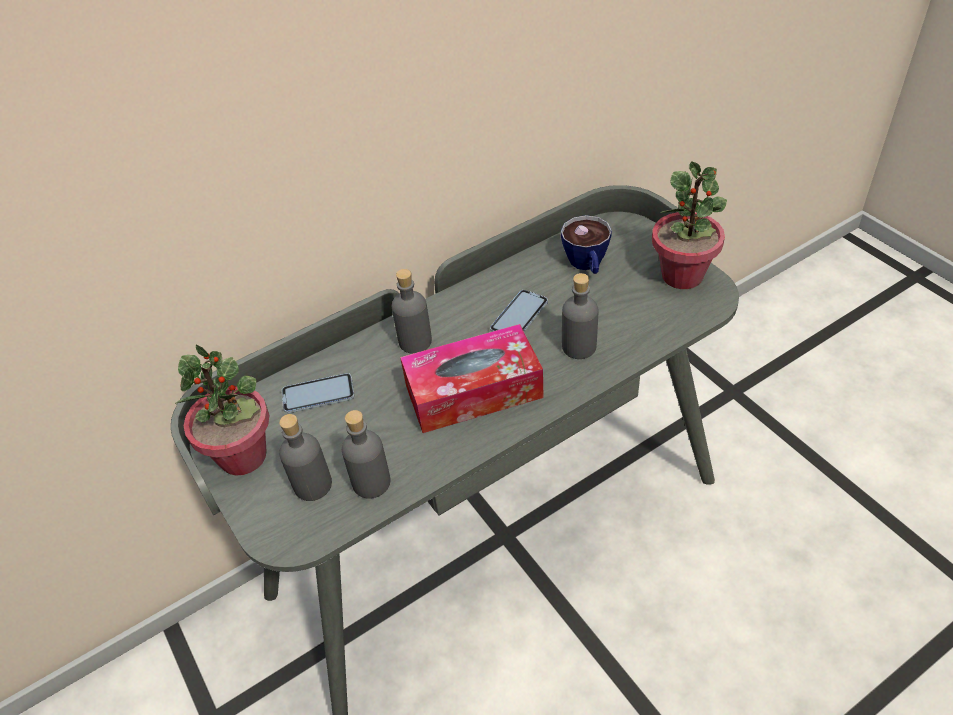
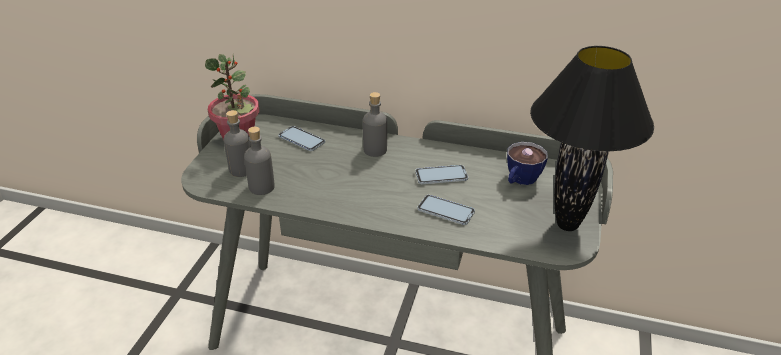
camera: 45 degrees right, 10 degrees down
(473, 391) = (362, 189): tissue box -> none
(579, 347) = (446, 211): grey bottle -> phone
(682, 275) = (568, 225): potted plant -> black table lamp

